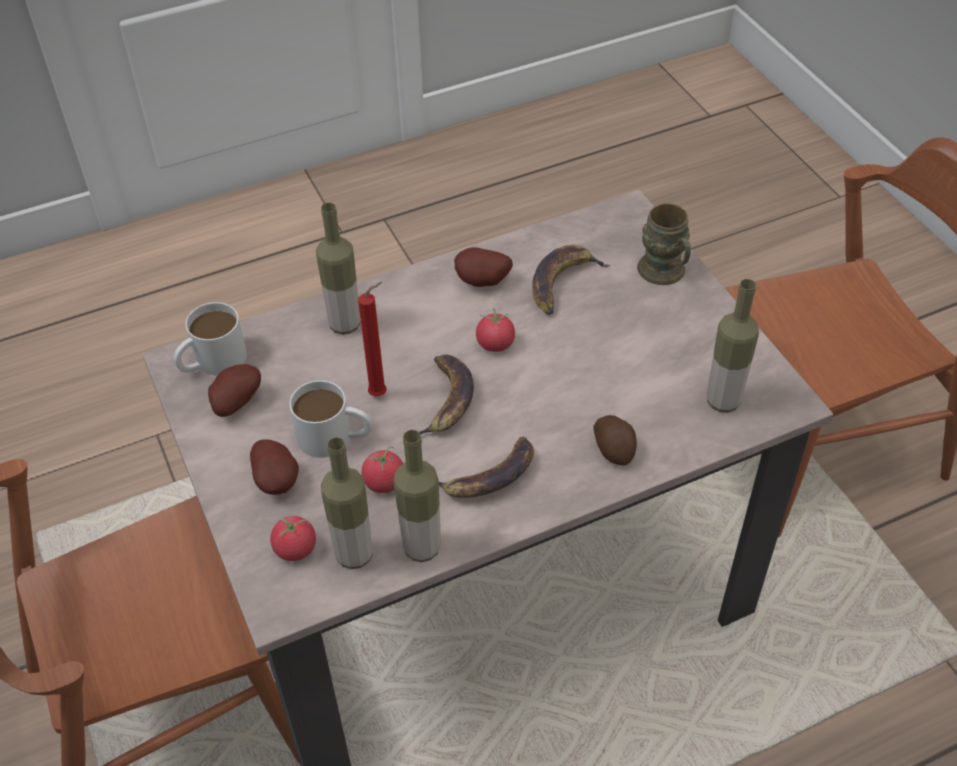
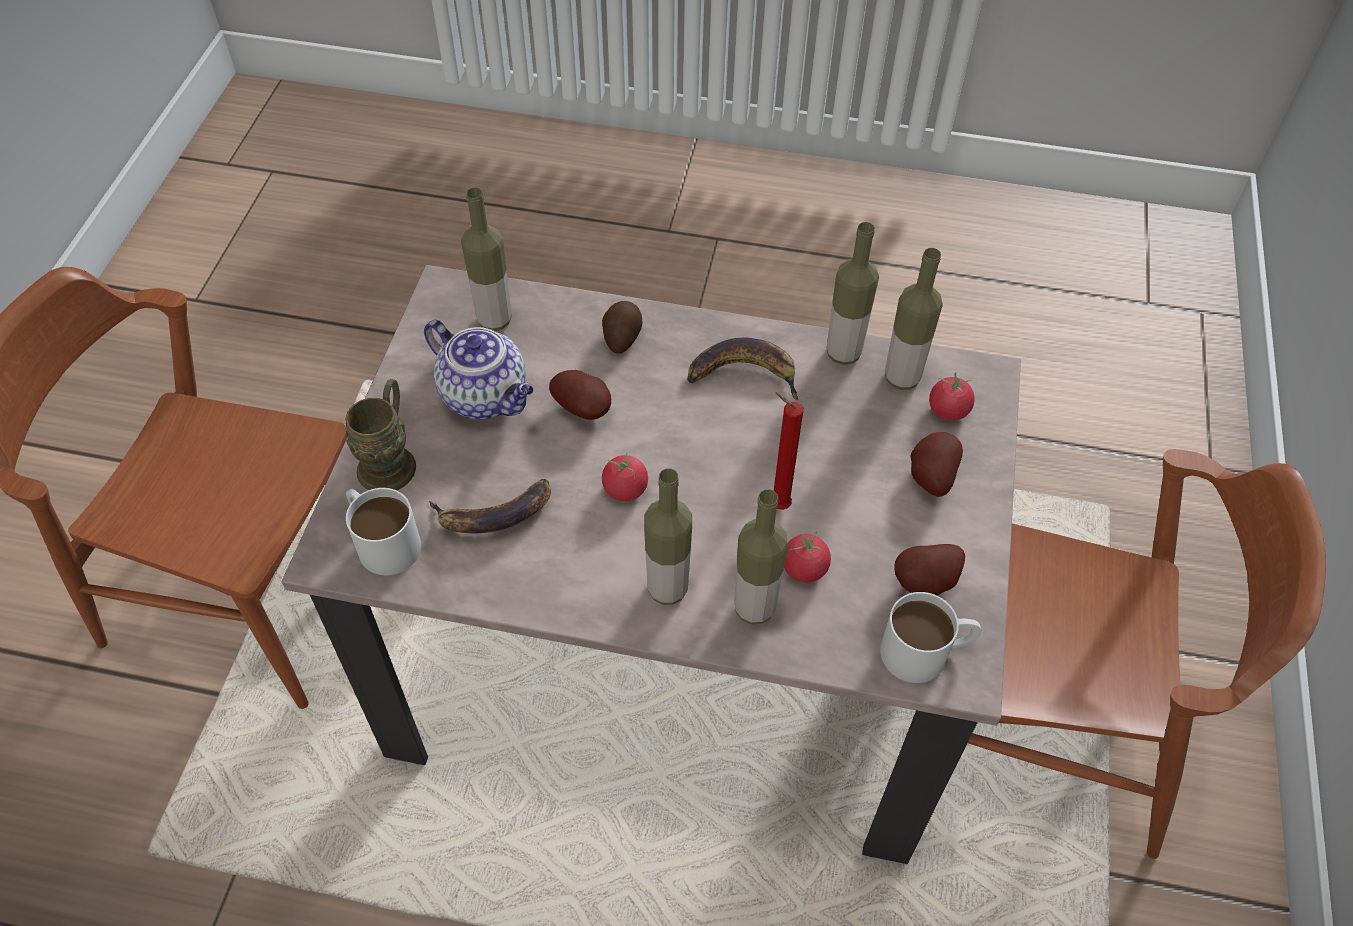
camera: 145 degrees left, 5 degrees up
(335, 437) = (851, 487): white mug -> white mug (382, 540)
(384, 482) = (835, 420): tomato -> tomato (804, 568)
(410, 304) = (667, 589): none -> bottle
(446, 401) = (722, 460): banana -> none
(482, 283) = (571, 567): potato -> potato (584, 408)
(657, 345) = (486, 396): none -> teapot

